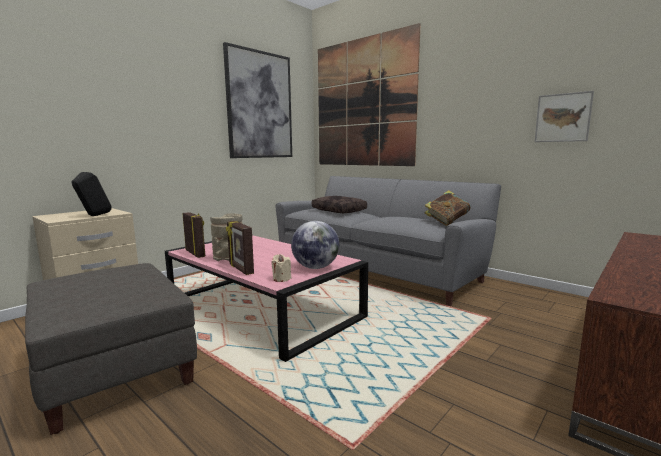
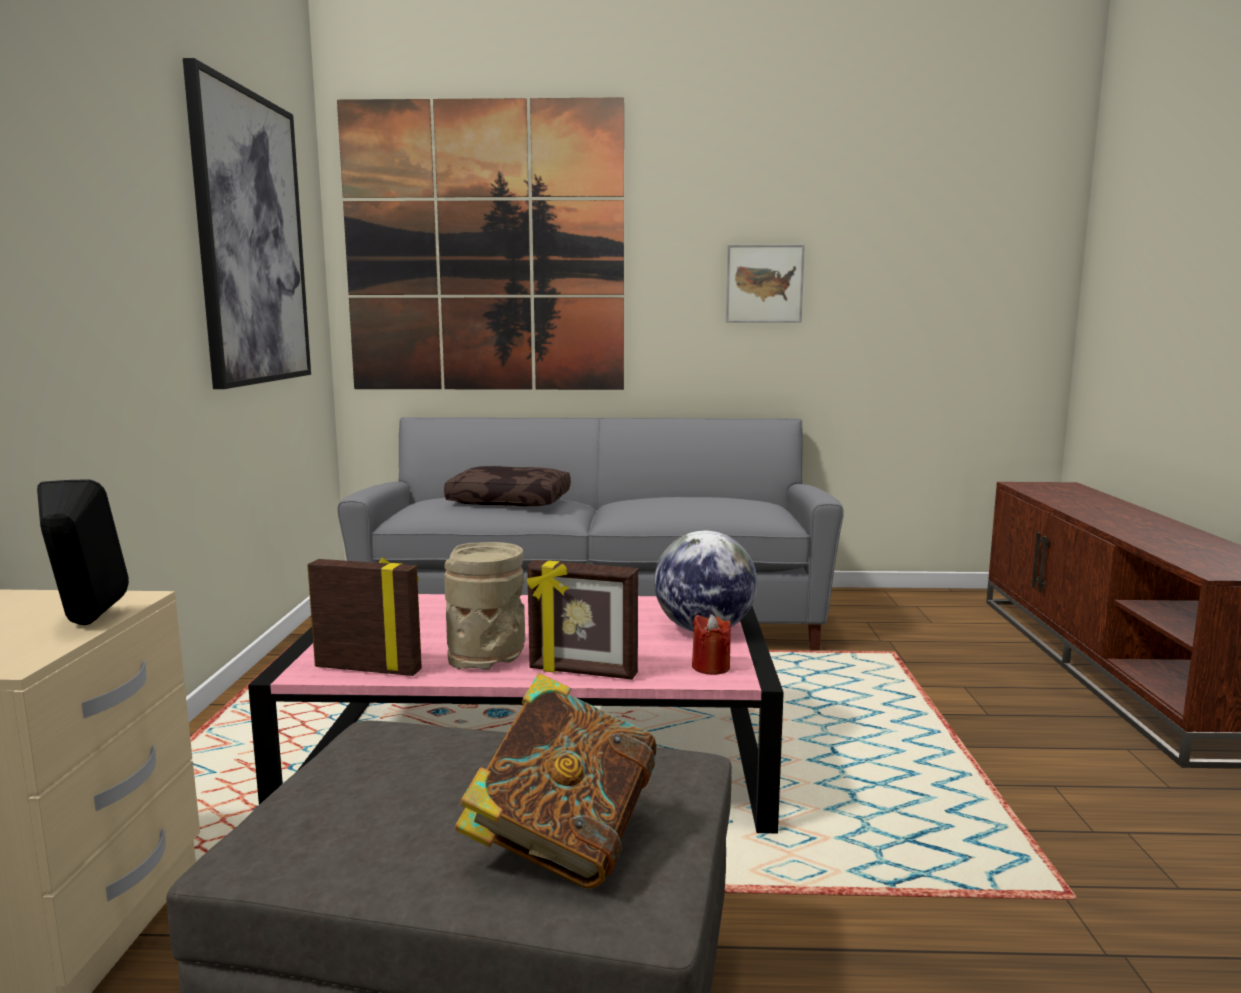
camera: 40 degrees left, 0 degrees up
(281, 279) = (710, 667): beige candle -> red candle
(446, 223) = (760, 499): book -> book (562, 844)
(562, 117) = (888, 307): picture -> picture (764, 284)

